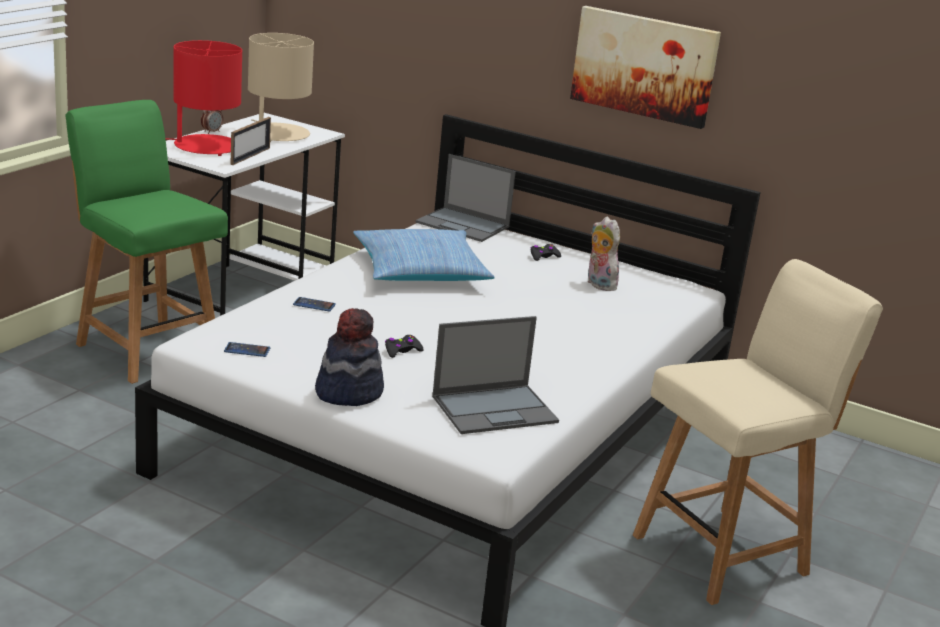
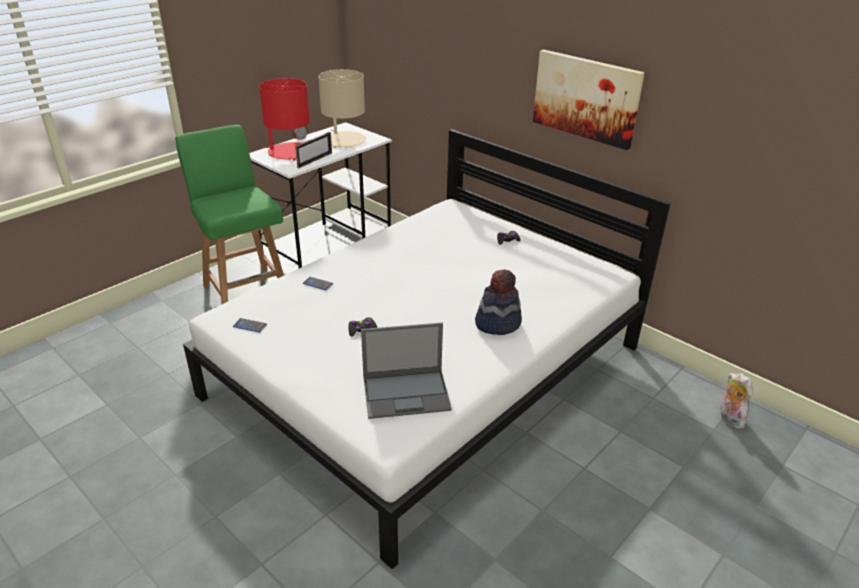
camera: 15 degrees right, 10 degrees up
(348, 392) = (302, 370): hat -> hat (497, 323)
(420, 270) = (409, 252): pillow -> none
(464, 225) = (459, 211): laptop -> none
(598, 285) = (539, 268): plush toy -> plush toy (728, 418)
(723, 554) = (595, 503): beige chair -> none

